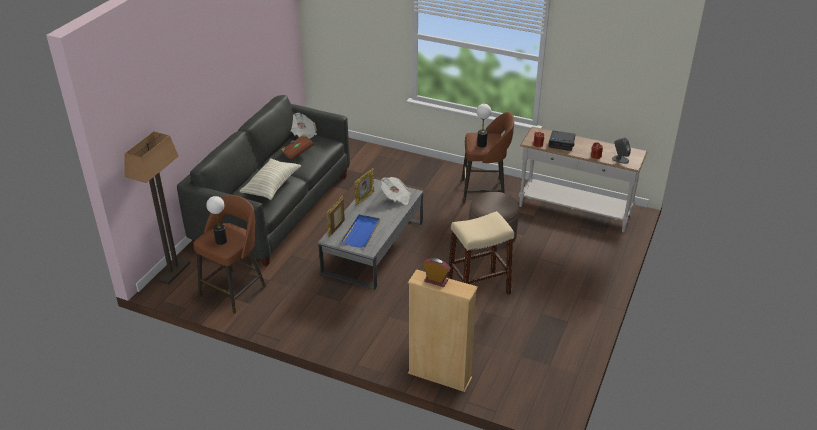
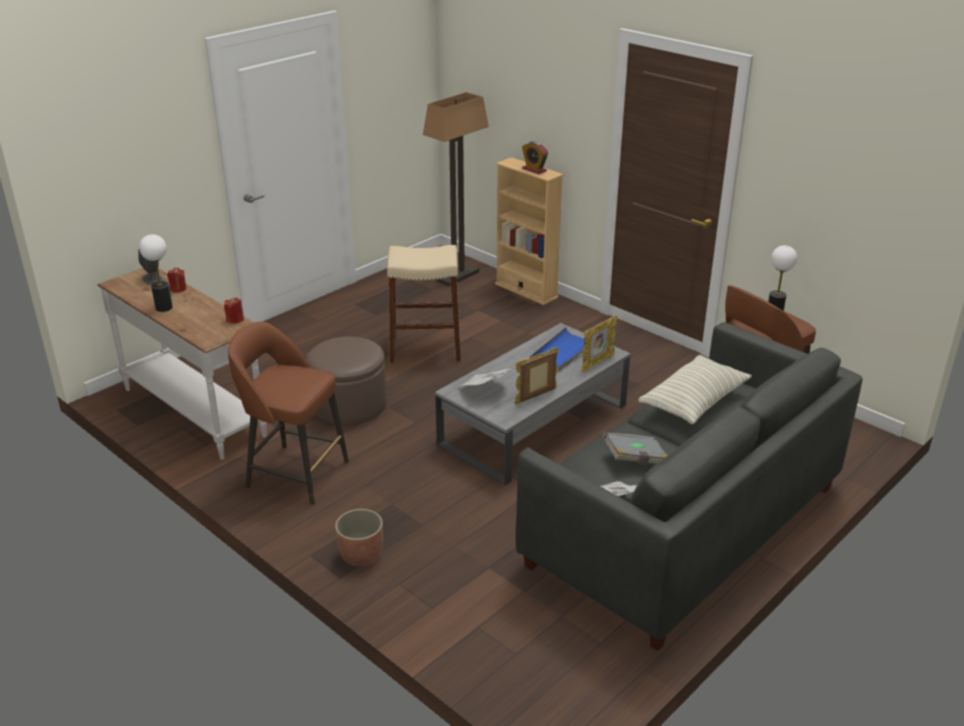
camera: 160 degrees left, 5 degrees down
(174, 271) = (852, 452): floor lamp -> floor lamp (458, 277)
(297, 152) = (635, 459): brown book -> grey book
(421, 166) = (361, 555): none -> planter
(481, 144) = (302, 375): table lamp -> table lamp (164, 307)
(562, 143) = (198, 314): alarm clock -> none

